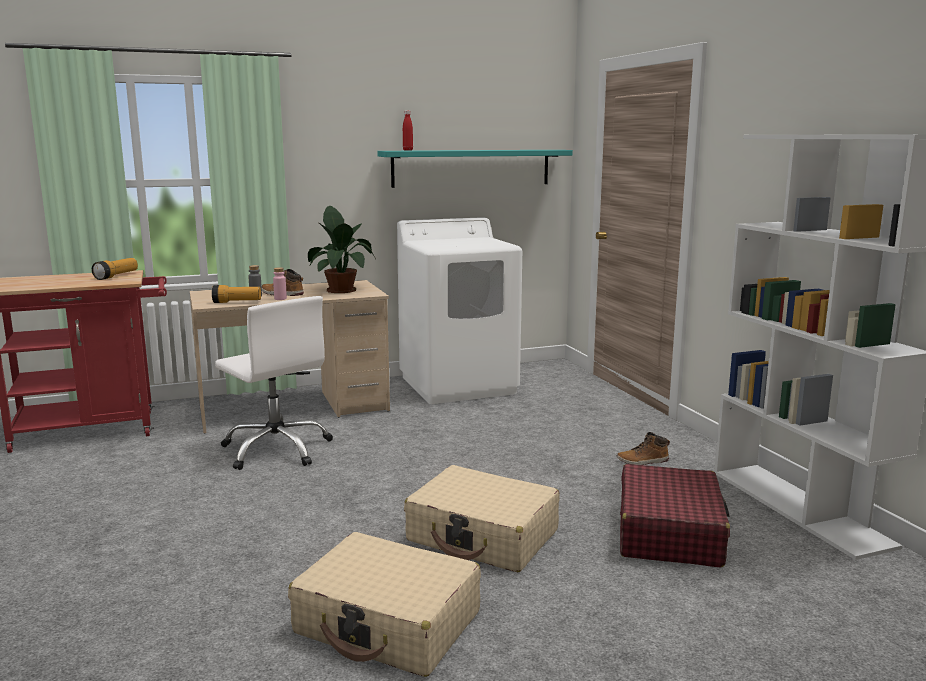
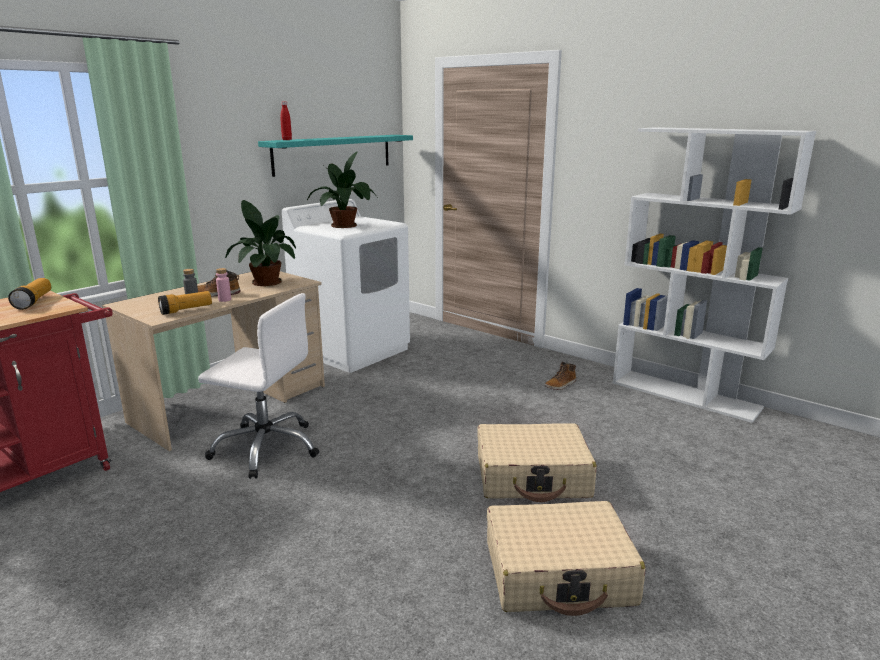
camera: 30 degrees left, 5 degrees up
(453, 243) = (346, 225): none -> potted plant
(669, 532) = (640, 435): red suitcase -> none

